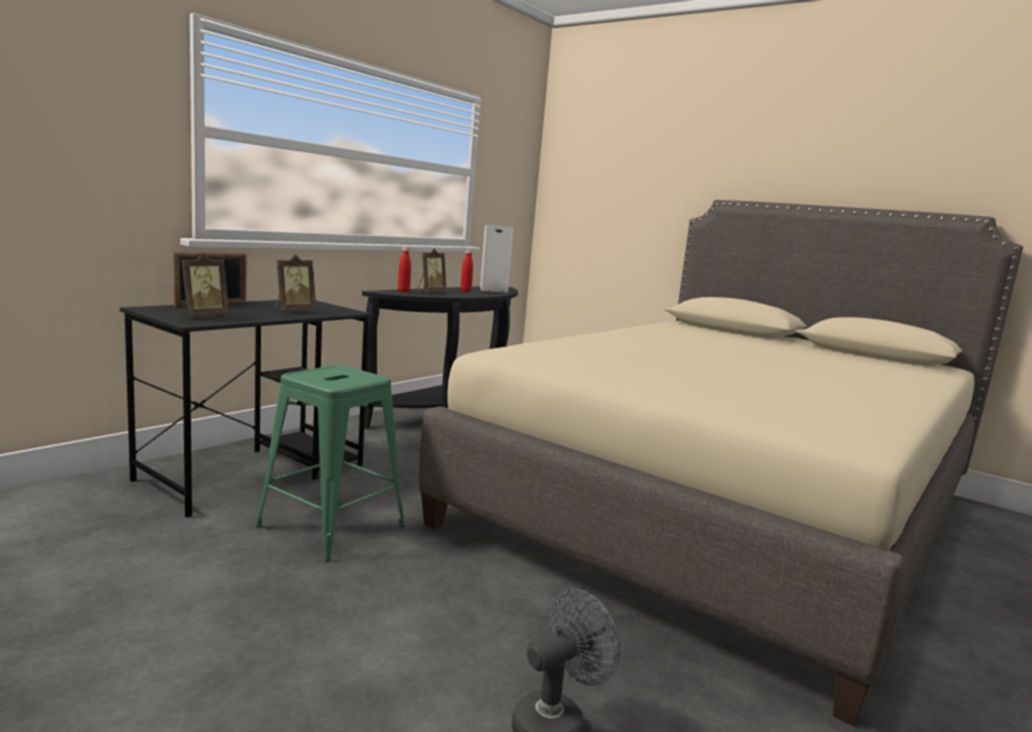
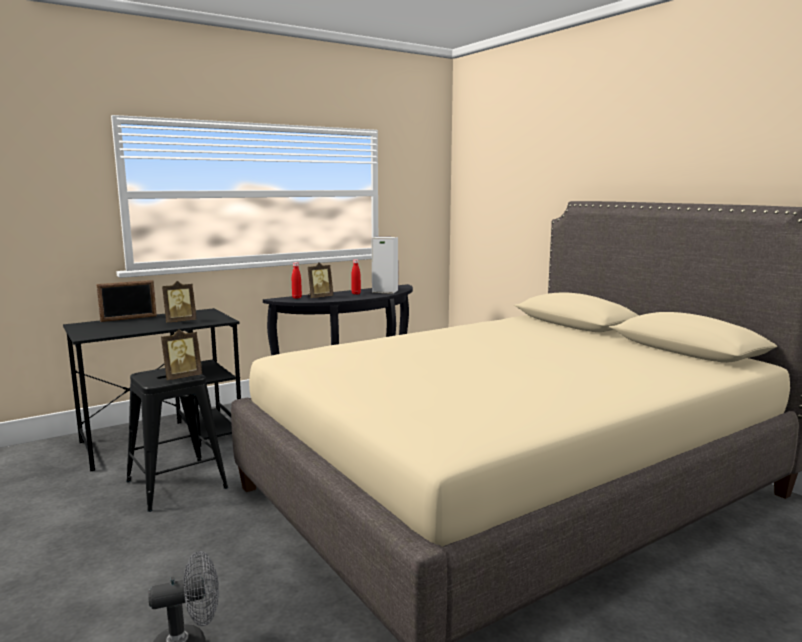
camera: 20 degrees right, 0 degrees up
(203, 315) = (105, 329): picture frame -> picture frame (182, 377)
(331, 525) = (177, 484): green stool -> black stool

